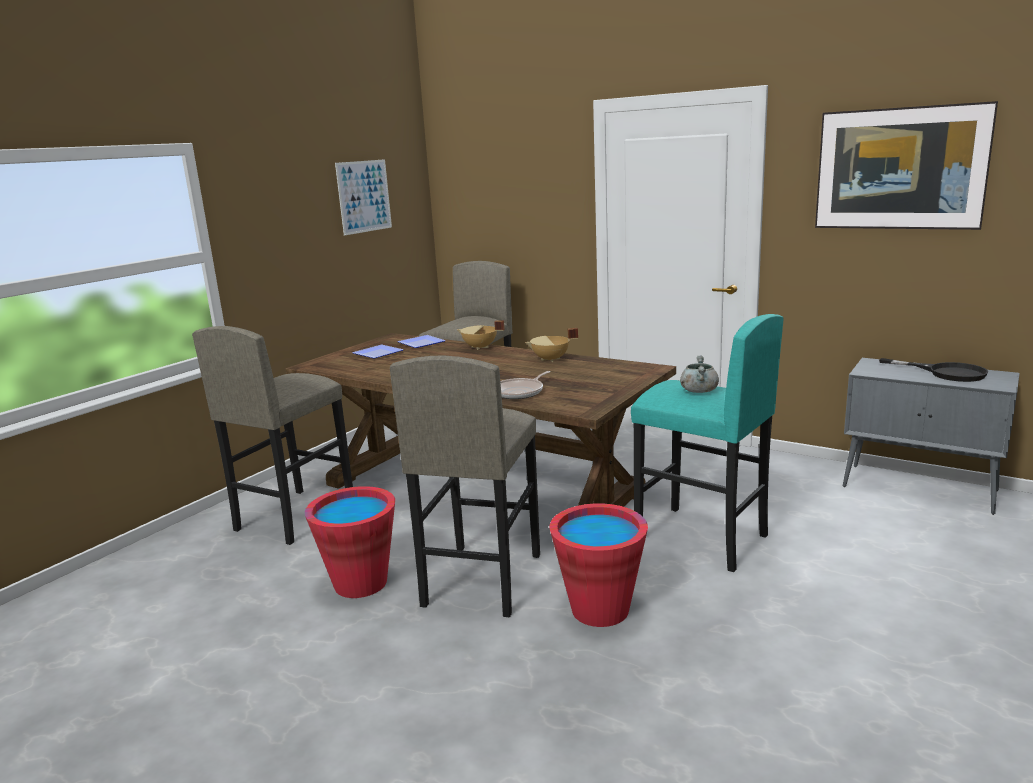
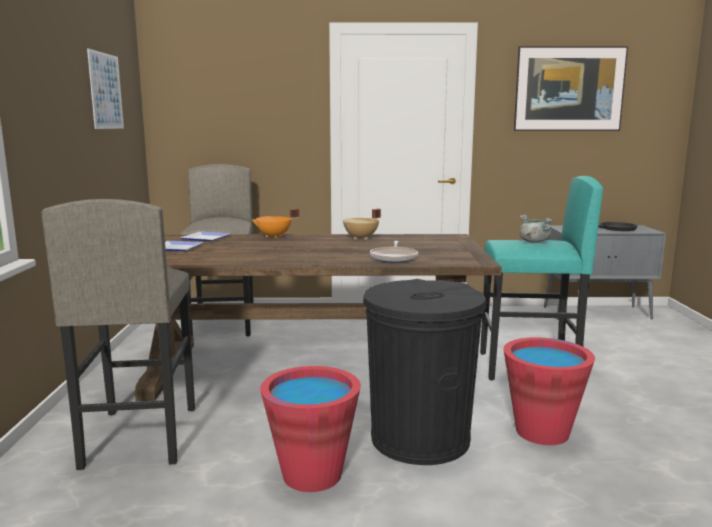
camera: 35 degrees left, 5 degrees down
(480, 347) = (274, 236): beige cooking pot -> orange cooking pot
(481, 580) = (419, 438): grey stool -> black trash can

